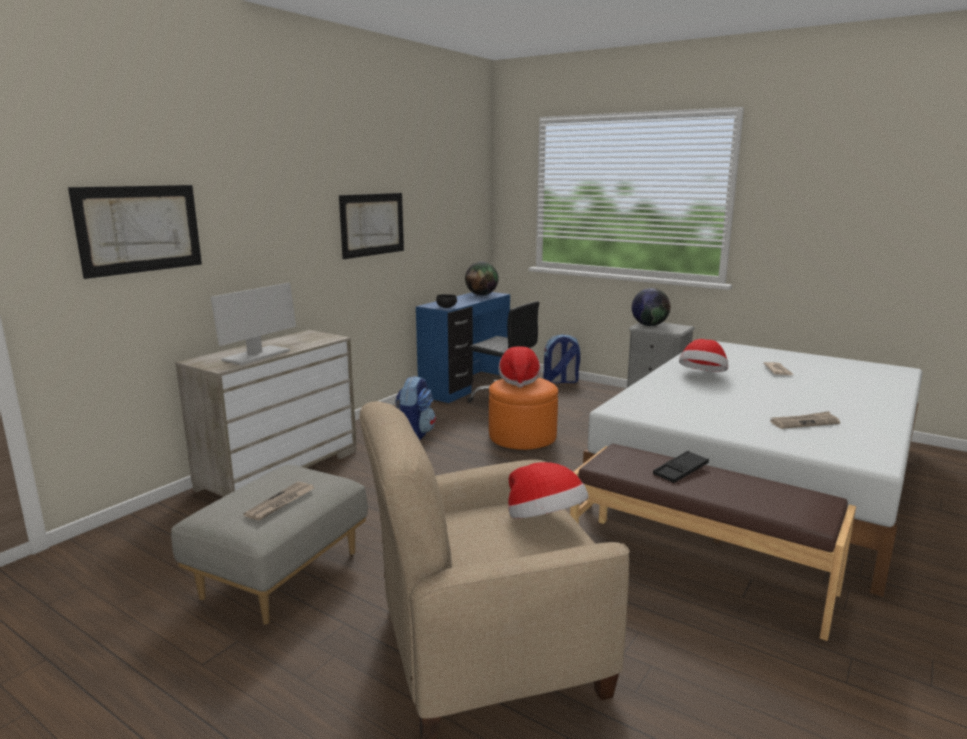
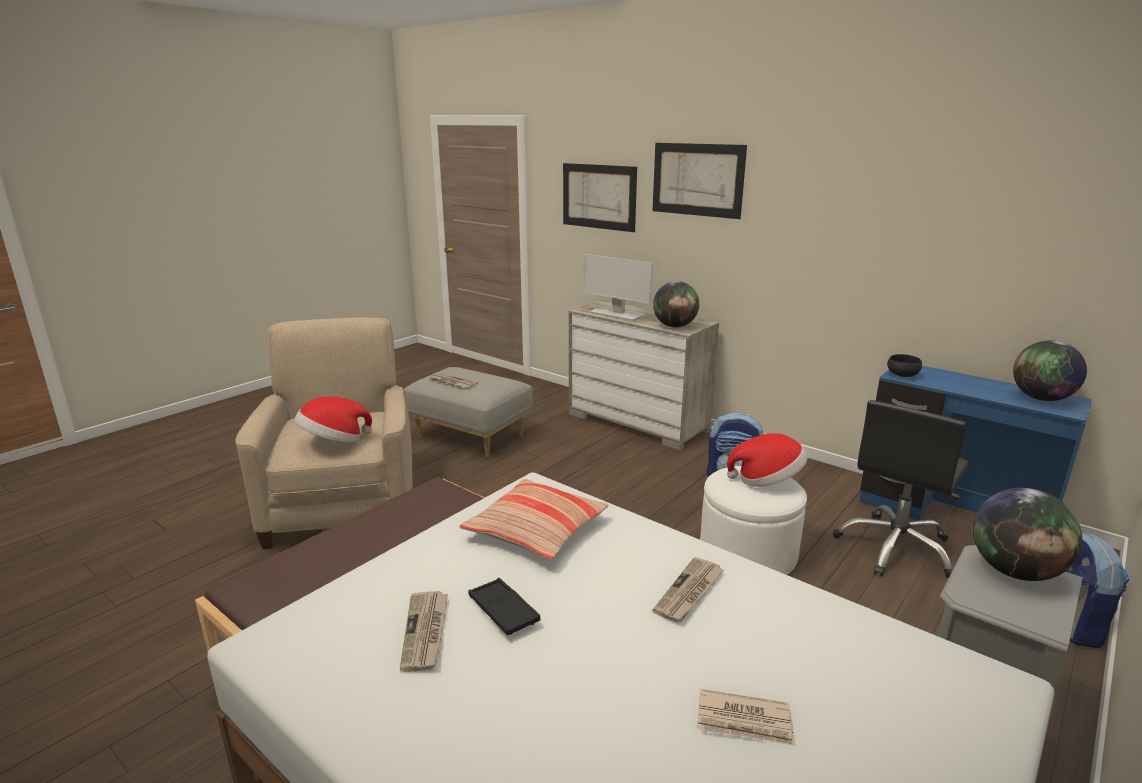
camera: 95 degrees right, 5 degrees up
(317, 340) = (674, 326): none -> globe
(372, 224) = (842, 232): picture -> picture (697, 179)
(522, 436) = (747, 552): orange ottoman -> white ottoman
(675, 405) = (536, 530): none -> pillow
(680, 471) = (396, 528): black tray -> black tray (503, 611)
(702, 375) = (689, 592): hat -> newspaper

